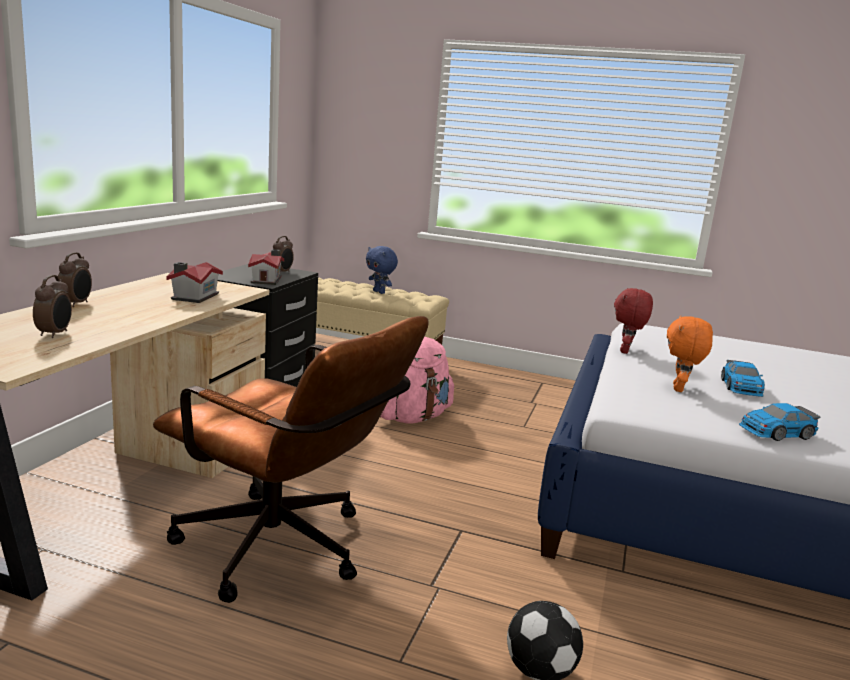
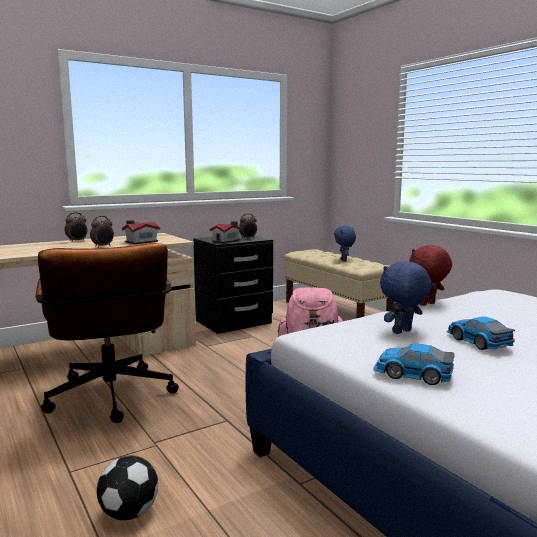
camera: 40 degrees right, 5 degrees down
(55, 334) = (30, 250): alarm clock -> alarm clock (103, 246)
(680, 389) = (402, 332): orange plush toy -> blue plush toy
(741, 388) = (478, 341): toy car -> toy car turned 105 degrees clockwise

